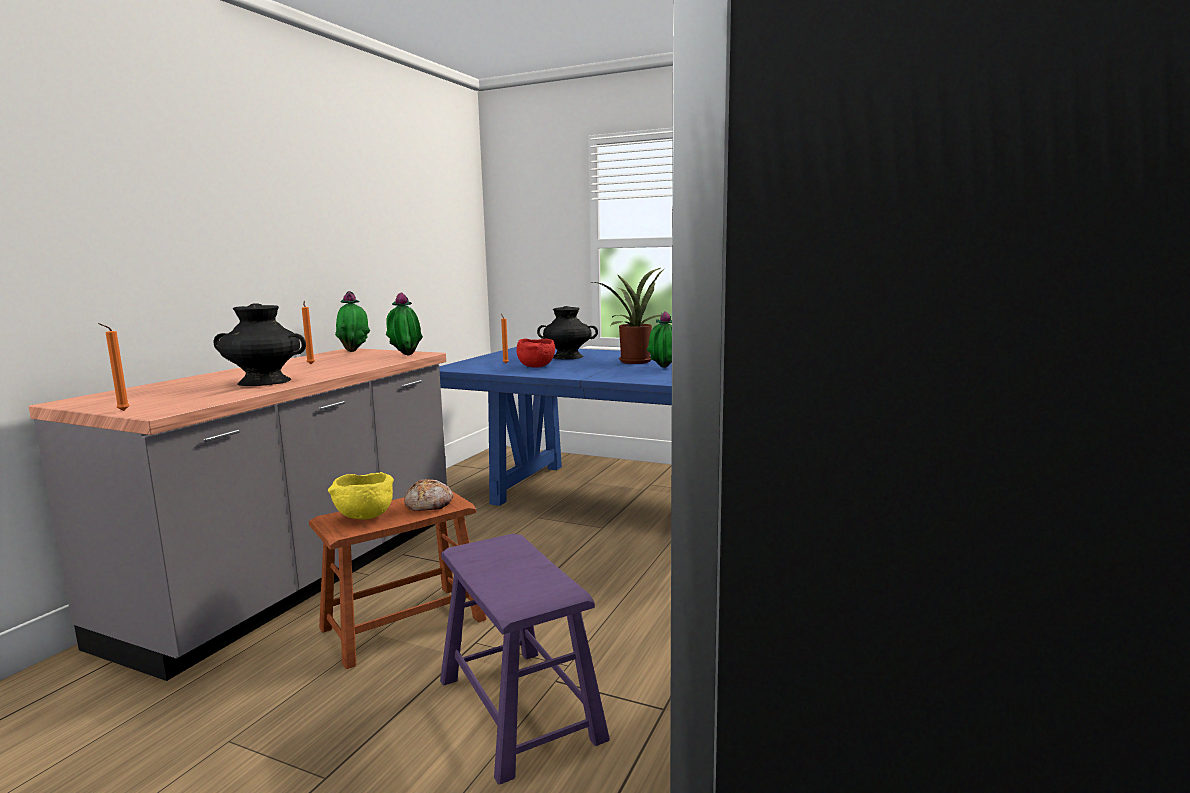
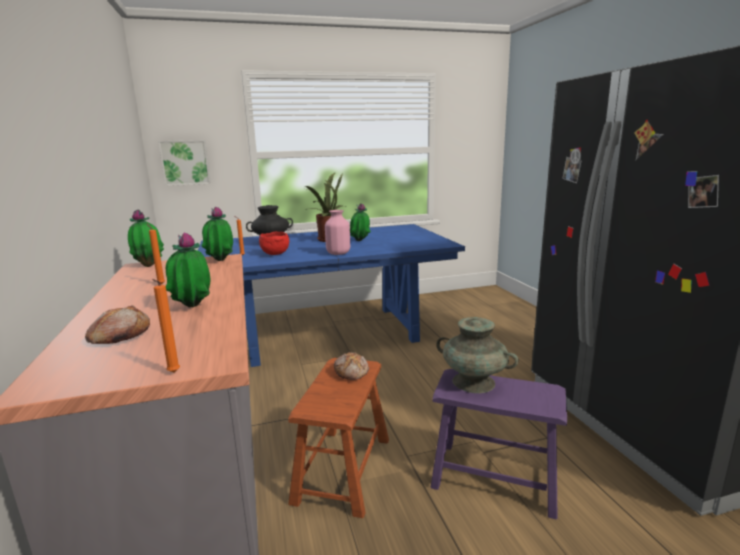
camera: 40 degrees left, 5 degrees up
(178, 388) = (119, 336): none -> bread
(264, 382) = (192, 308): black vase -> potted plant
(364, 517) = (330, 398): yellow bowl -> none
(506, 554) = (474, 382): none -> turquoise vase
(521, 251) = (185, 162): none -> picture
(596, 376) = (338, 253): none -> pink vase

